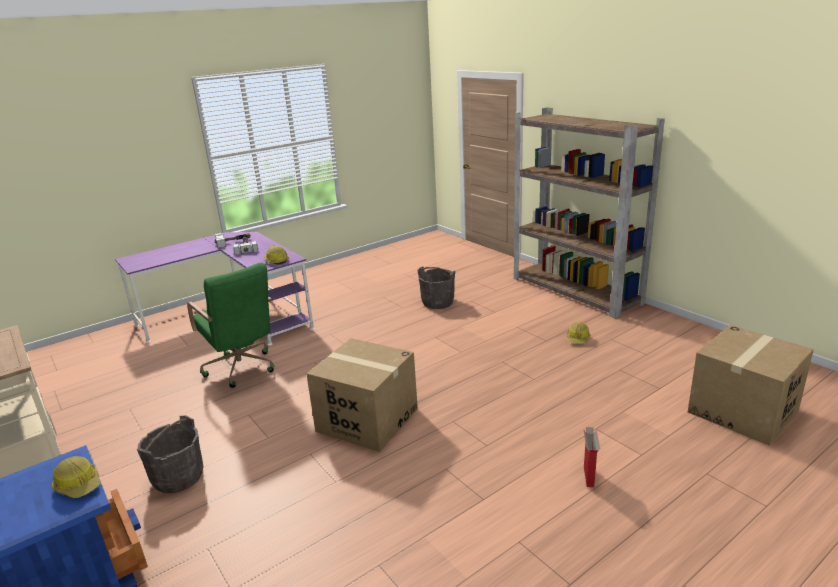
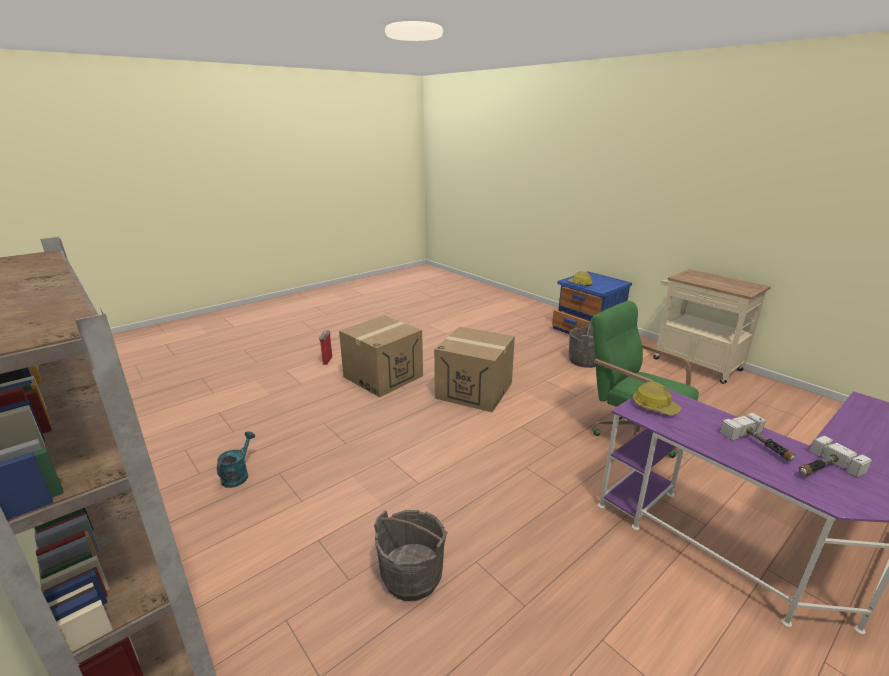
camera: 175 degrees right, 0 degrees up
(578, 339) = (238, 475): hard hat -> turquoise watering can
(743, 411) = (179, 394): cardboard box -> cardboard box (383, 376)

